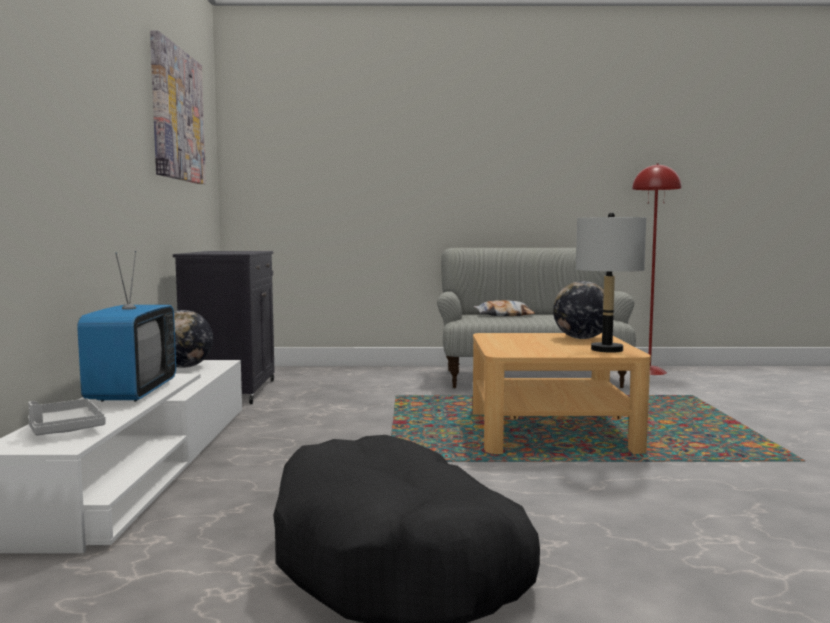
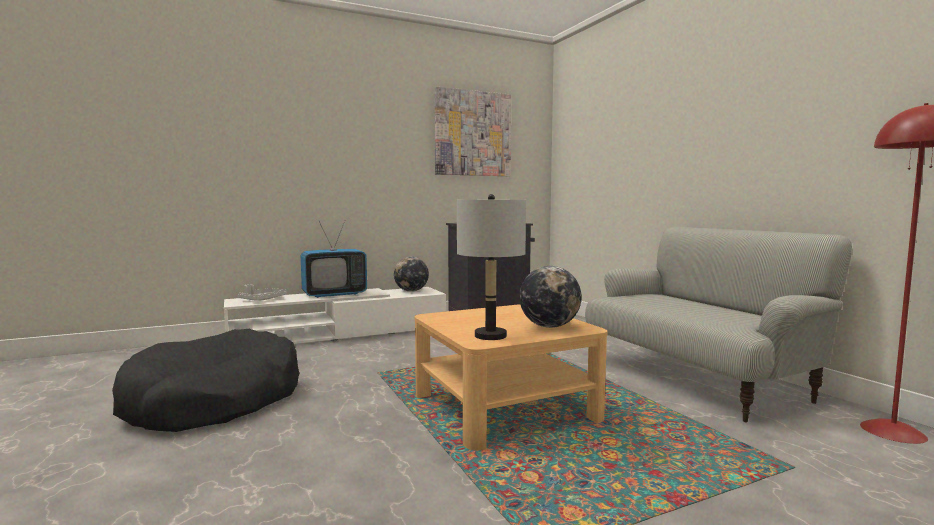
camera: 65 degrees right, 0 degrees up
(504, 315) = (675, 301): pillow -> none

